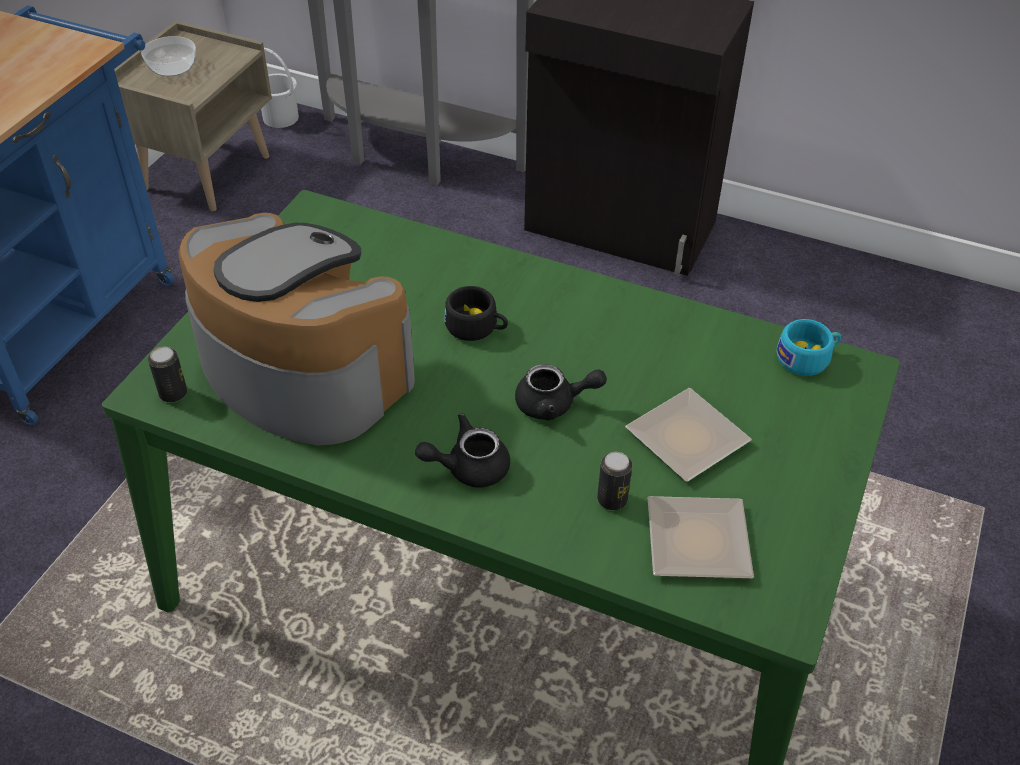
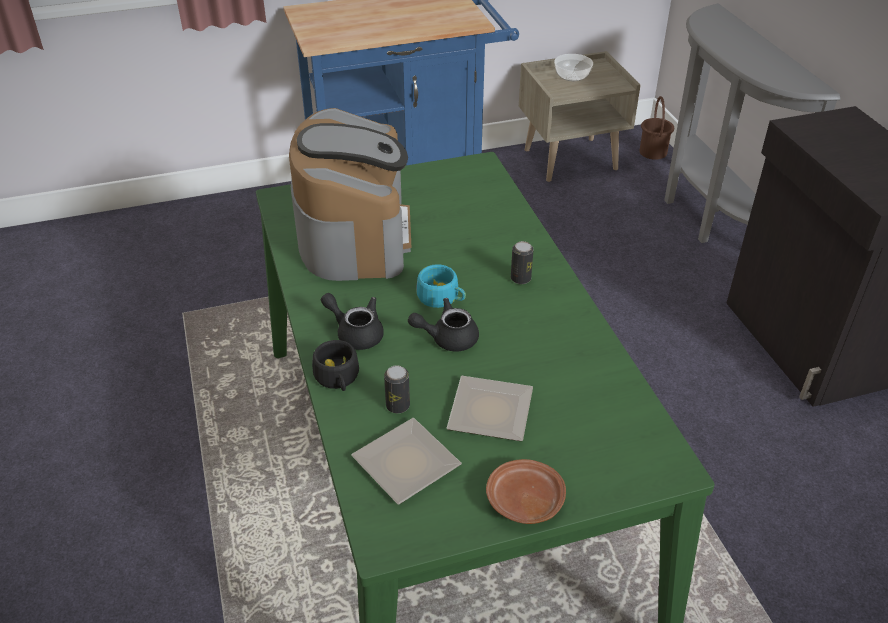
camera: 50 degrees right, 5 degrees down
(173, 393) = (288, 205): can -> can (520, 278)
(280, 118) = (652, 152): white bucket -> brown bucket
(477, 327) = (470, 273): black cup -> black cup (338, 379)
(554, 404) = (447, 338): black teapot -> black teapot turned 120 degrees clockwise
(807, 358) = (645, 433): turquoise cup -> turquoise cup (442, 298)
(817, 487) = (524, 500): none -> brown plate

